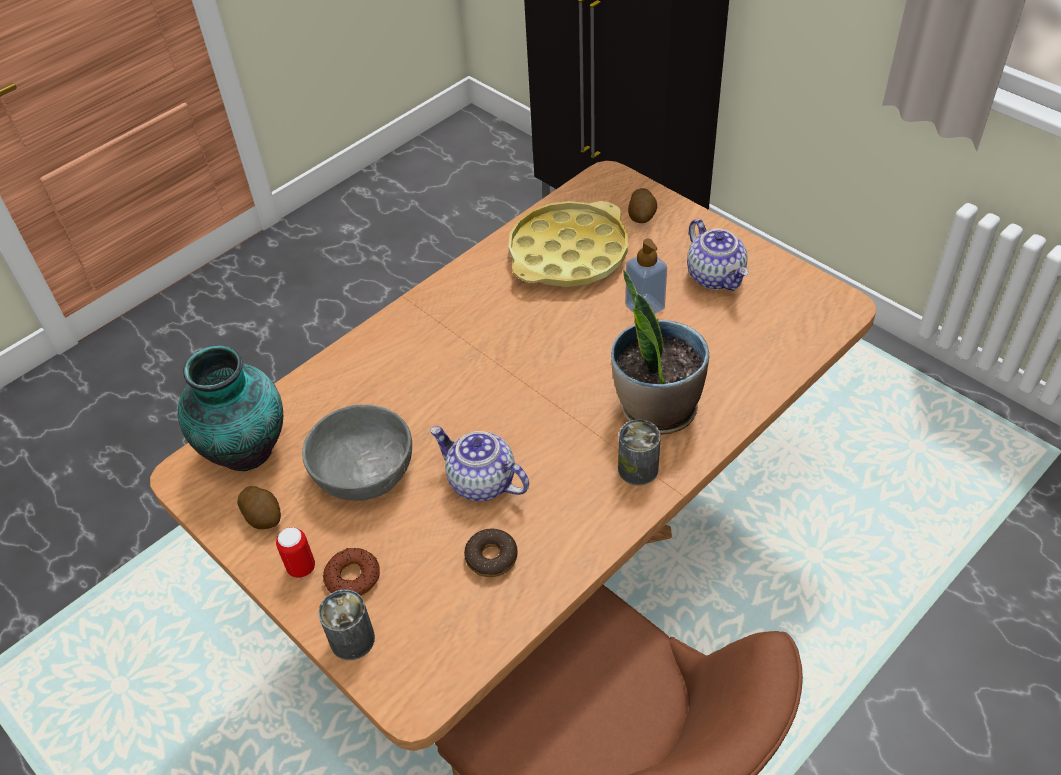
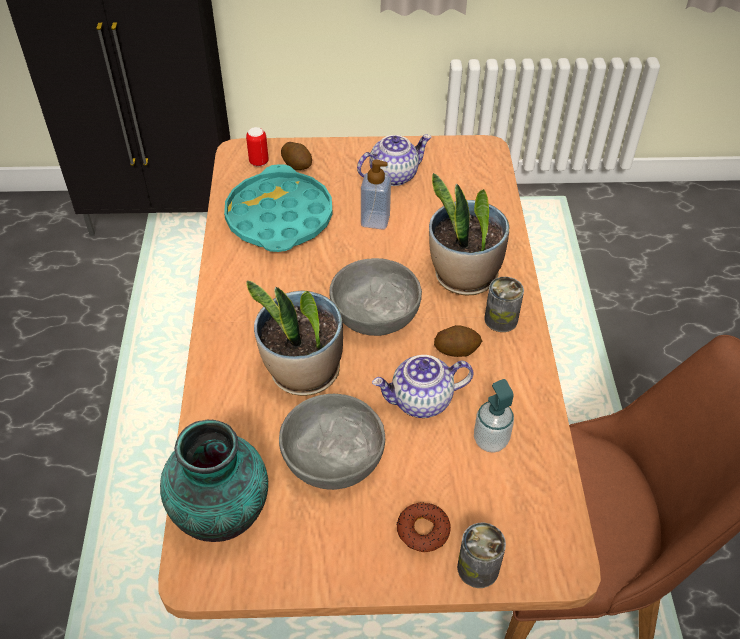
camera: 50 degrees left, 0 degrees up
(263, 516) = (302, 549): potato -> potato (456, 349)
(301, 567) = (379, 557): can -> can (259, 162)
(426, 391) = (303, 373): none -> potted plant
(491, 557) = (490, 440): donut -> soap dispenser
(538, 385) = (374, 314): none -> grey bowl
(568, 253) = (279, 217): yellow tray -> turquoise tray
(716, 276) = (393, 175): teapot -> teapot turned 45 degrees counterclockwise

